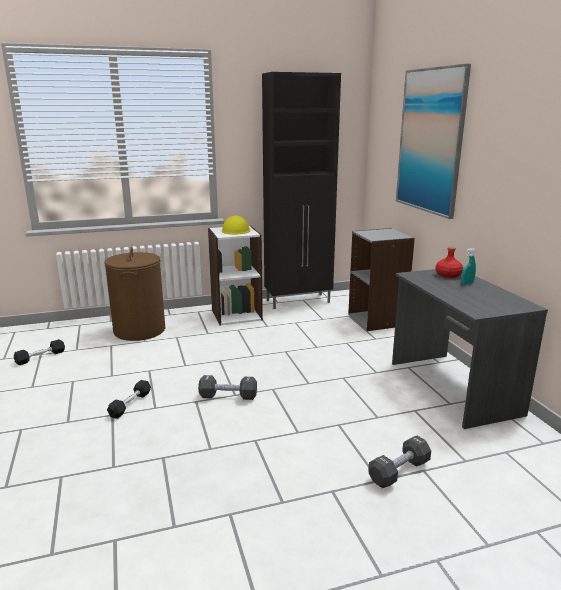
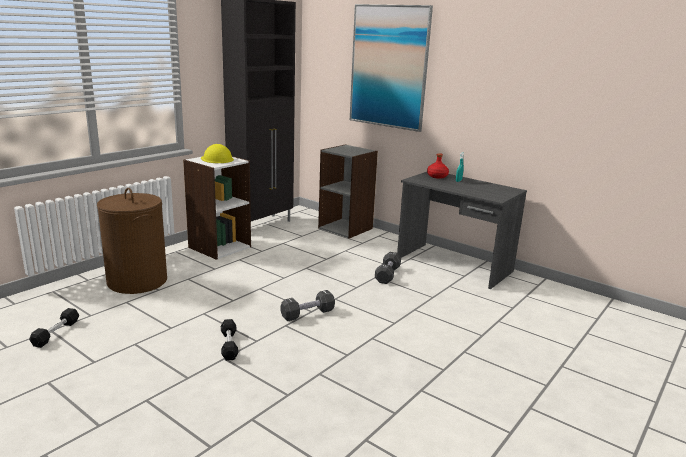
camera: 35 degrees left, 0 degrees up
(399, 471) = (486, 326): black dumbbell -> black dumbbell (387, 275)

